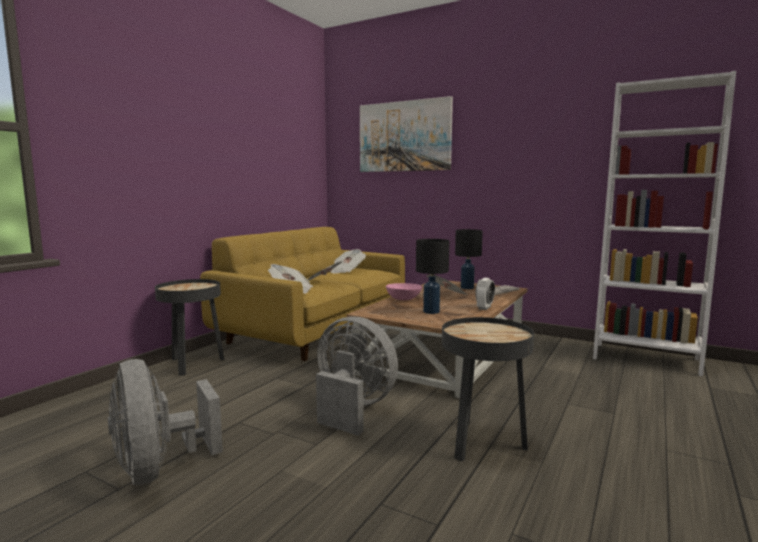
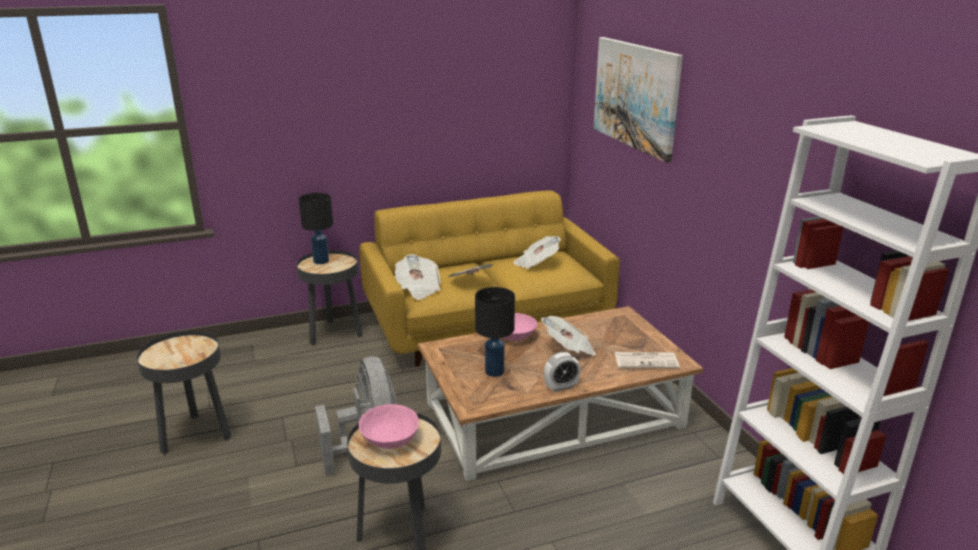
camera: 40 degrees right, 15 degrees up
(159, 469) = (196, 435): grey fan -> black side table
(467, 288) = (626, 340): black table lamp -> black table lamp (321, 261)
(480, 334) = (389, 439): none -> pink bowl

